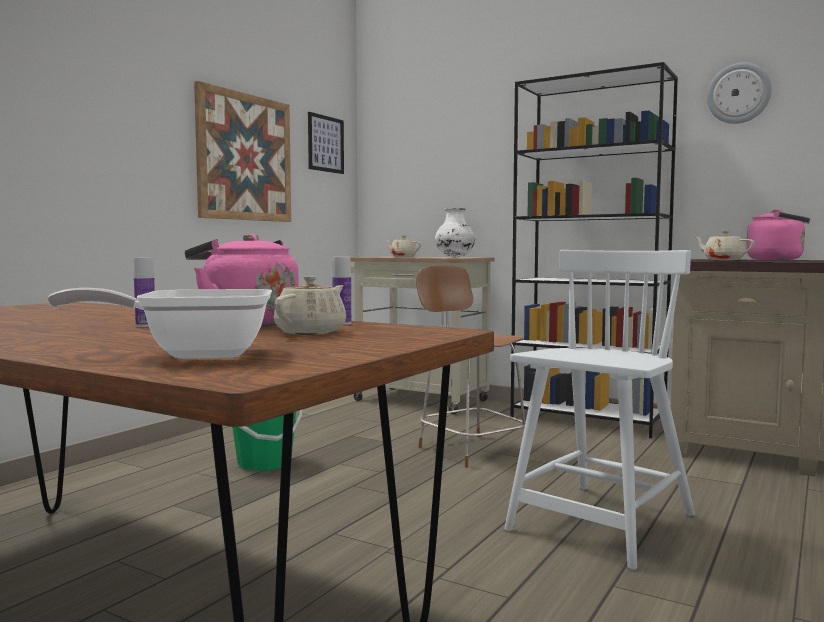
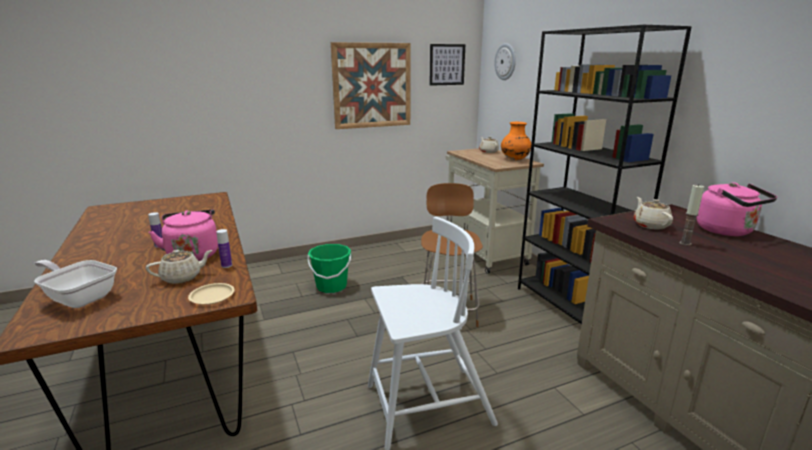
camera: 35 degrees right, 15 degrees up
(422, 333) = (212, 296): none -> beige plate
(454, 257) = (515, 159): white vase -> orange vase
(588, 421) = (571, 307): white bookcase -> black bookcase
(738, 93) = (749, 47): wall clock -> wall clock (505, 61)
(779, 261) = (685, 243): none -> candle

